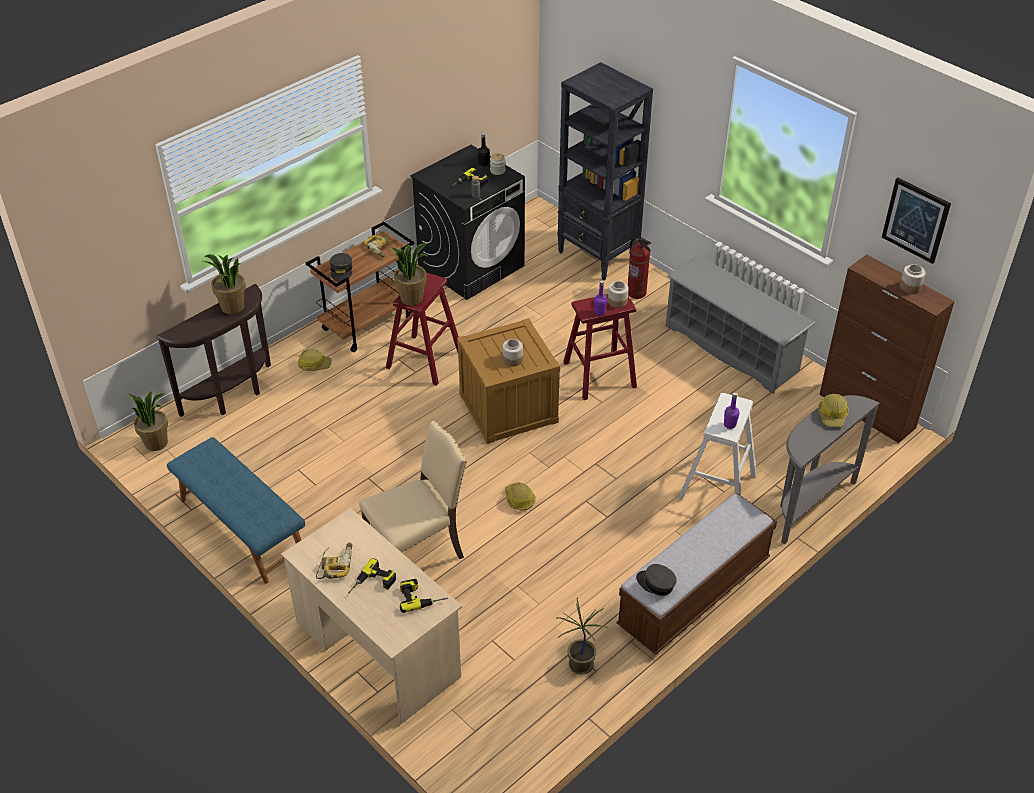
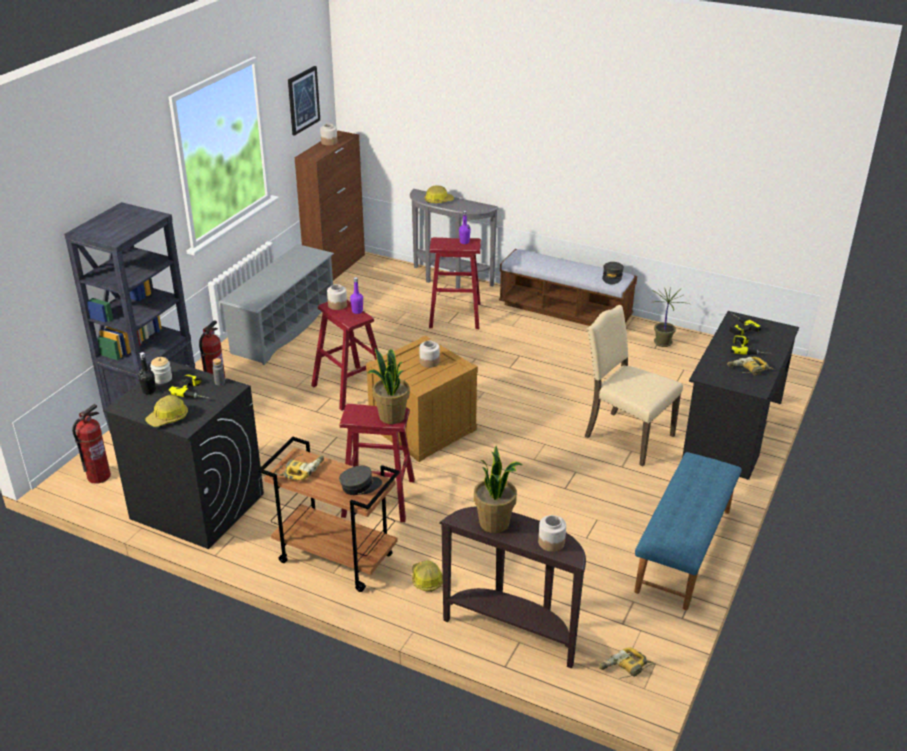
camera: 110 degrees left, 10 degrees down
(156, 442) = (625, 668): potted plant -> power drill
(192, 328) = (551, 542): none -> jar
(377, 649) = (732, 431): beige desk -> black desk
(519, 499) = (530, 399): hard hat -> hard hat (168, 418)
(535, 224) = (99, 476): none -> fire extinguisher
(717, 487) = (455, 315): white stool -> red stool

